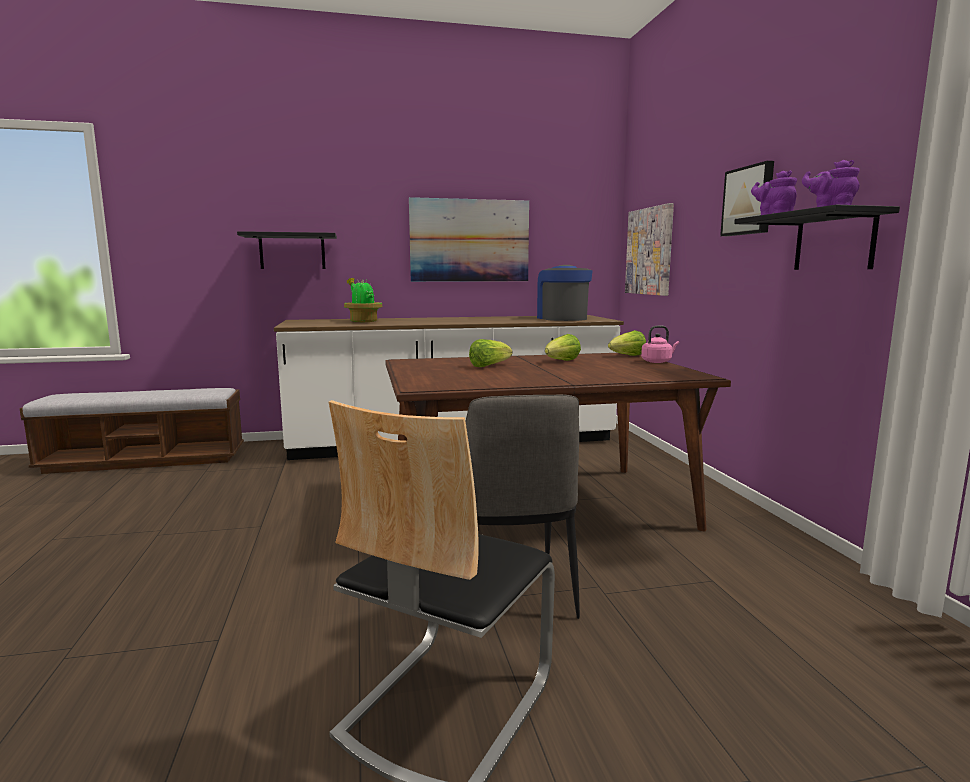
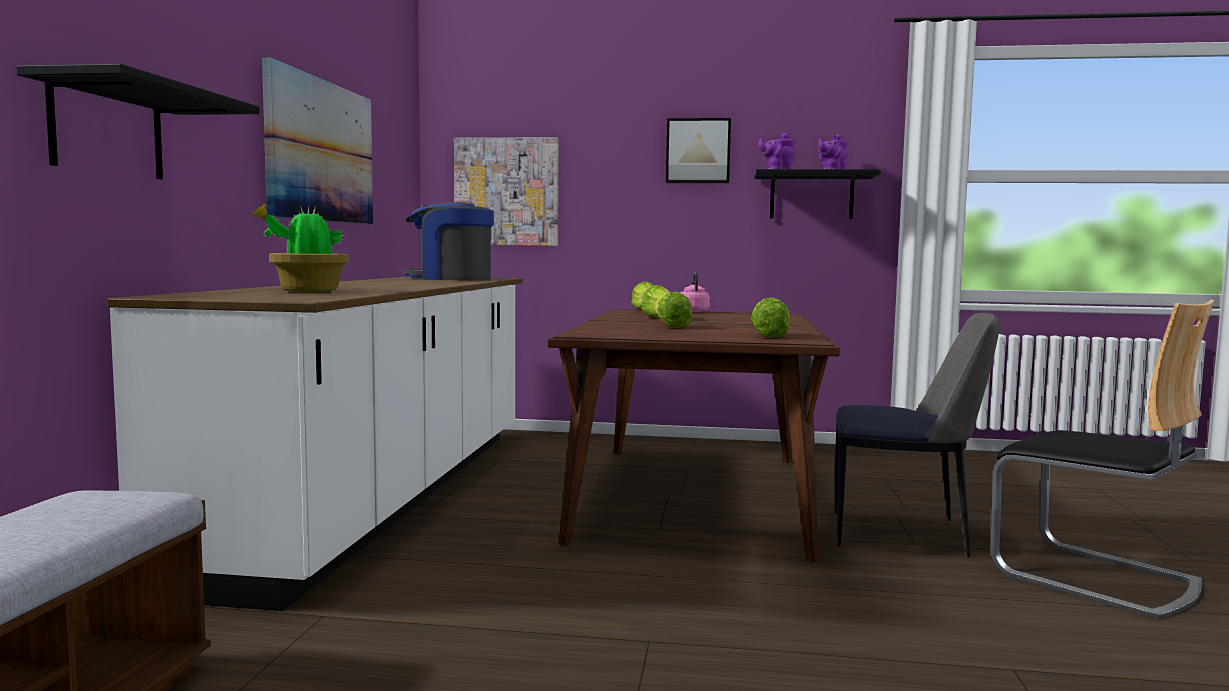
camera: 70 degrees left, 5 degrees down
(446, 381) = (771, 336): none -> lettuce

